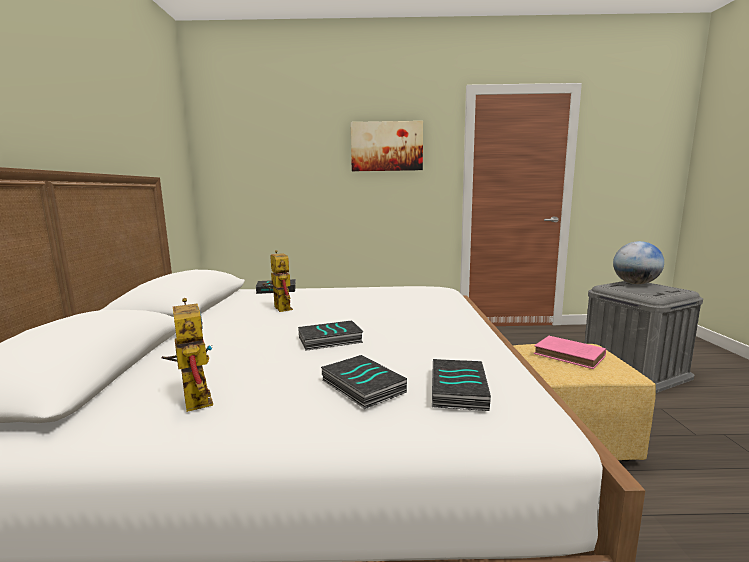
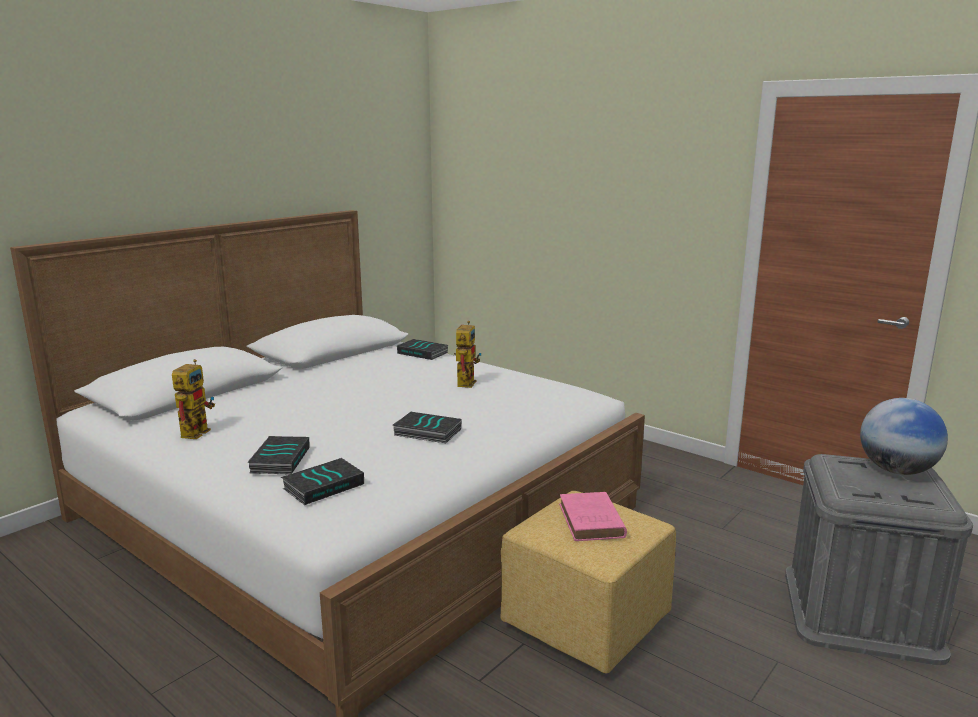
camera: 40 degrees right, 5 degrees up
(279, 307) = (379, 375): toy robot -> toy robot (465, 381)
(329, 340) = (340, 419): book -> book (426, 432)
(386, 146) = (639, 173): picture -> none

